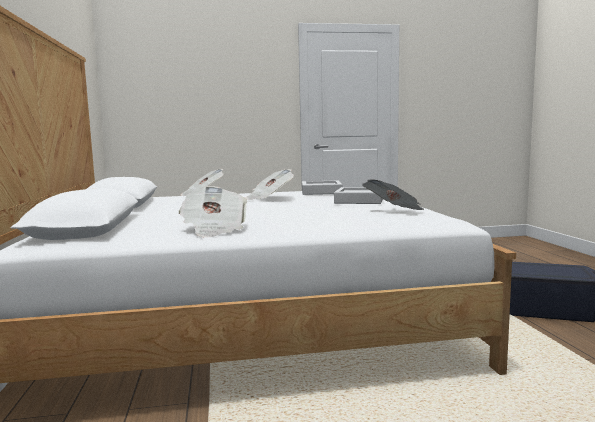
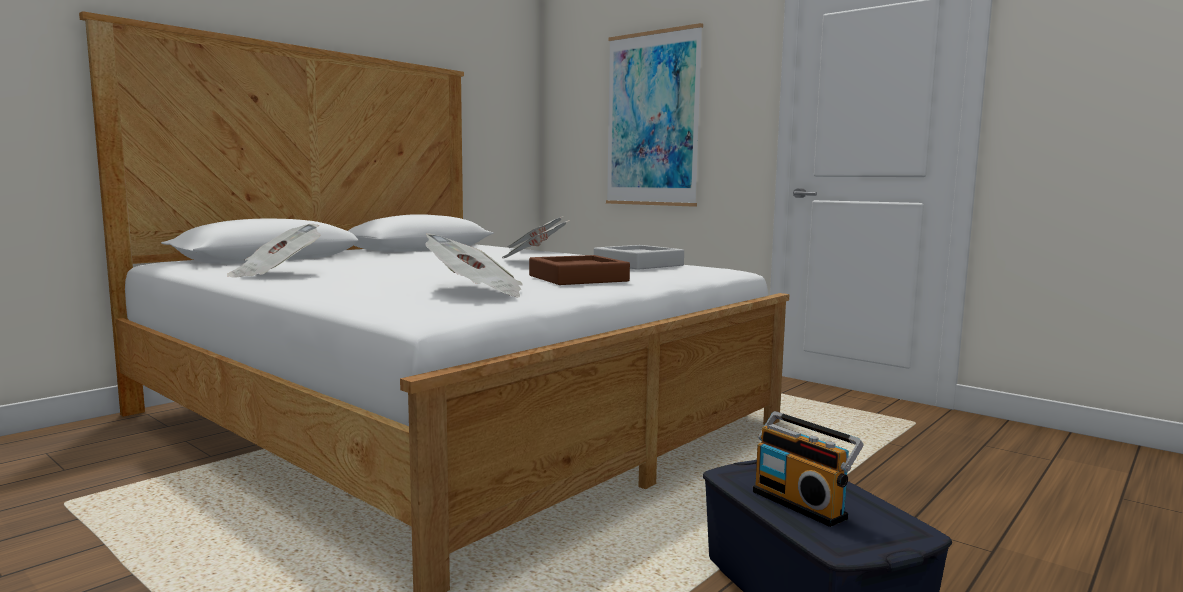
camera: 50 degrees right, 0 degrees up
(210, 102) = (652, 119): none -> picture
(359, 200) = (578, 278): grey tray -> brown tray
(545, 271) = (801, 504): none -> radio

